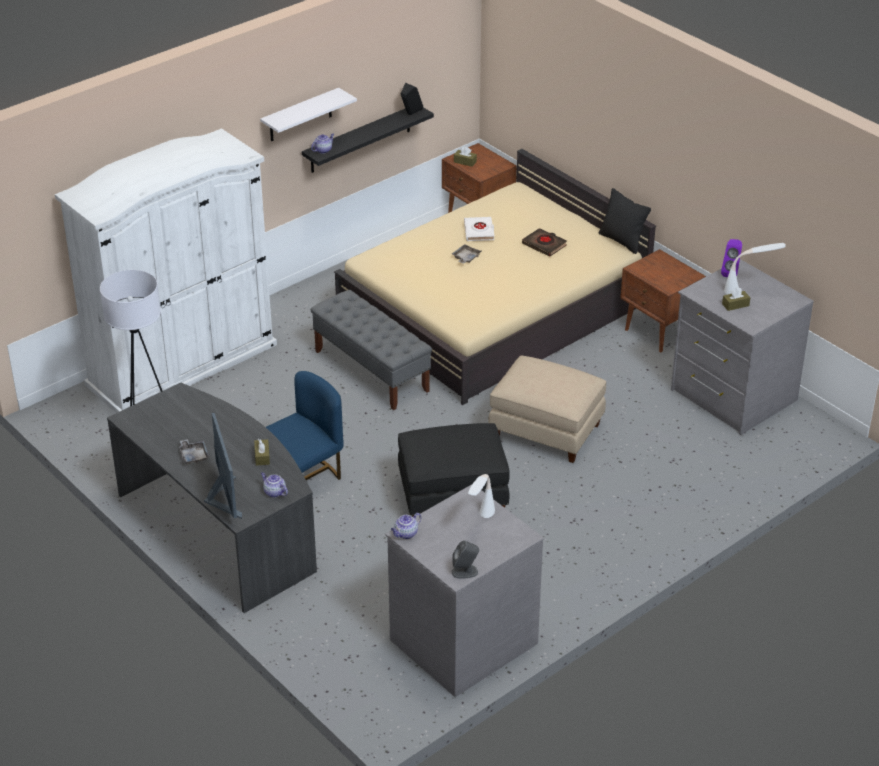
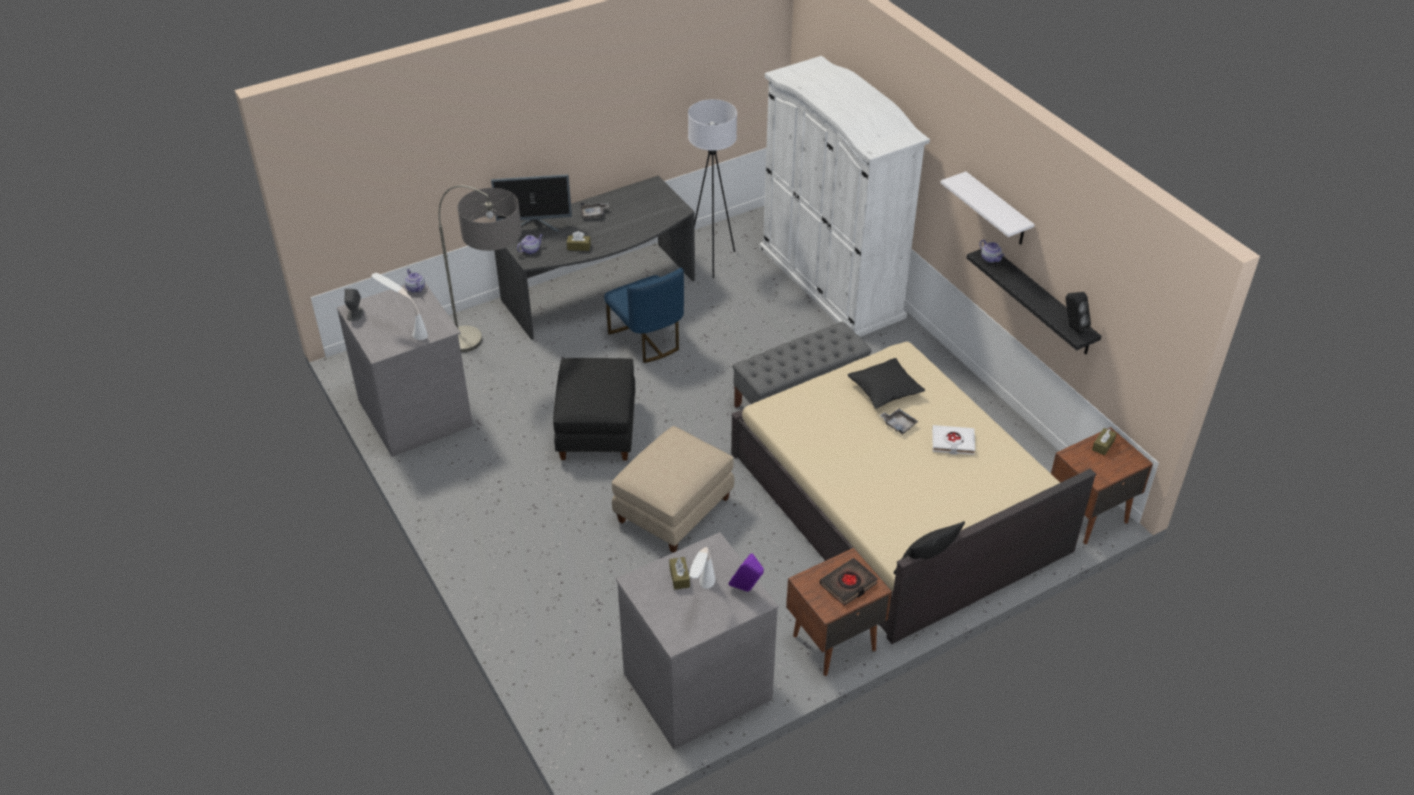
camera: 100 degrees right, 5 degrees up
(357, 595) = (494, 359): none -> floor lamp
(422, 267) = (884, 390): none -> black pillow
(544, 245) = (921, 494): black book -> black book (848, 584)

